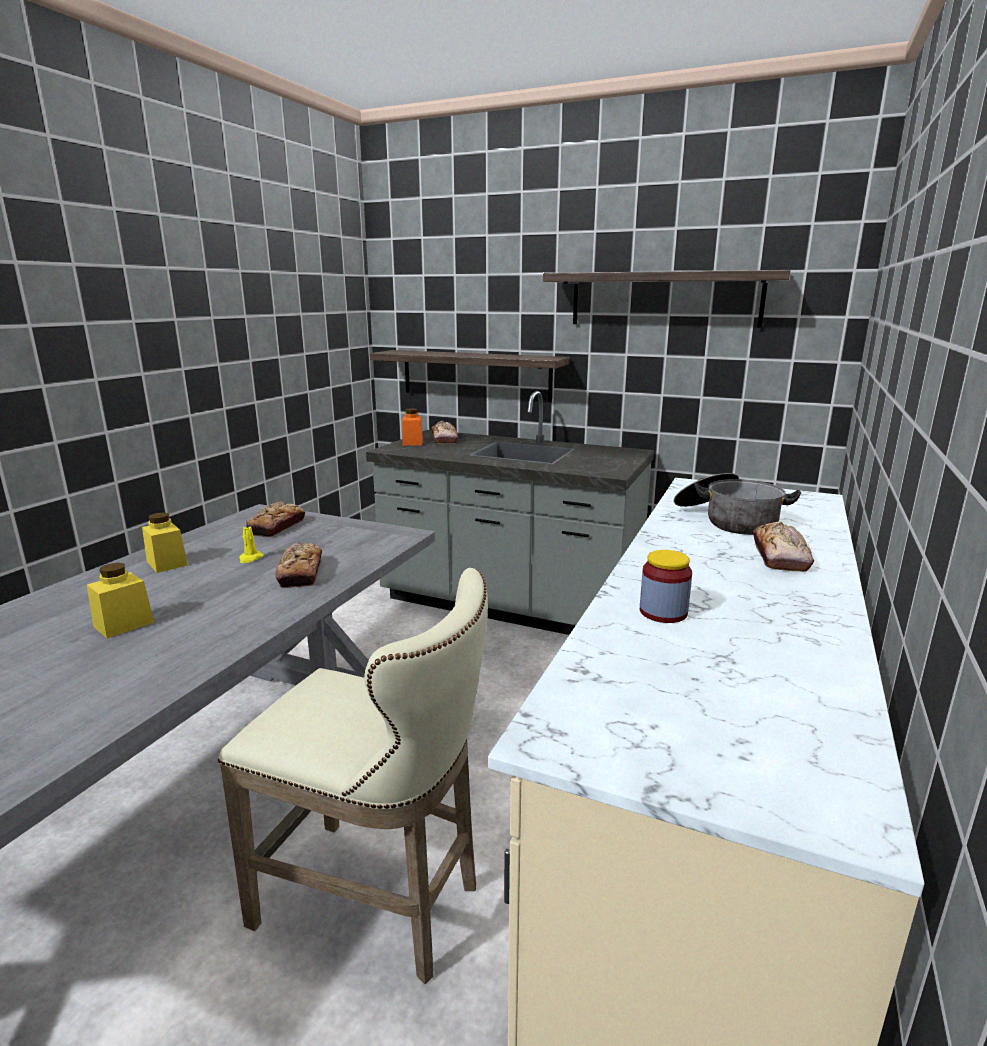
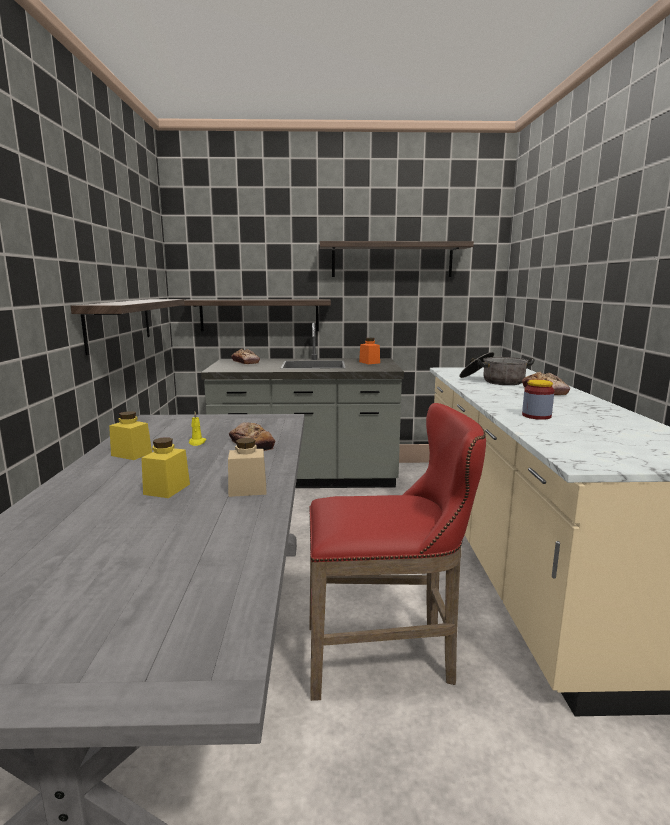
camera: 25 degrees left, 5 degrees down
(194, 646) = (247, 489): none -> beige jar
(253, 388) = (119, 323): none -> shelf
(277, 527) = (183, 424): bread -> none
(379, 905) = (387, 657): beige stool -> red stool
(412, 442) = (226, 365): orange jar -> orange jar (369, 362)

